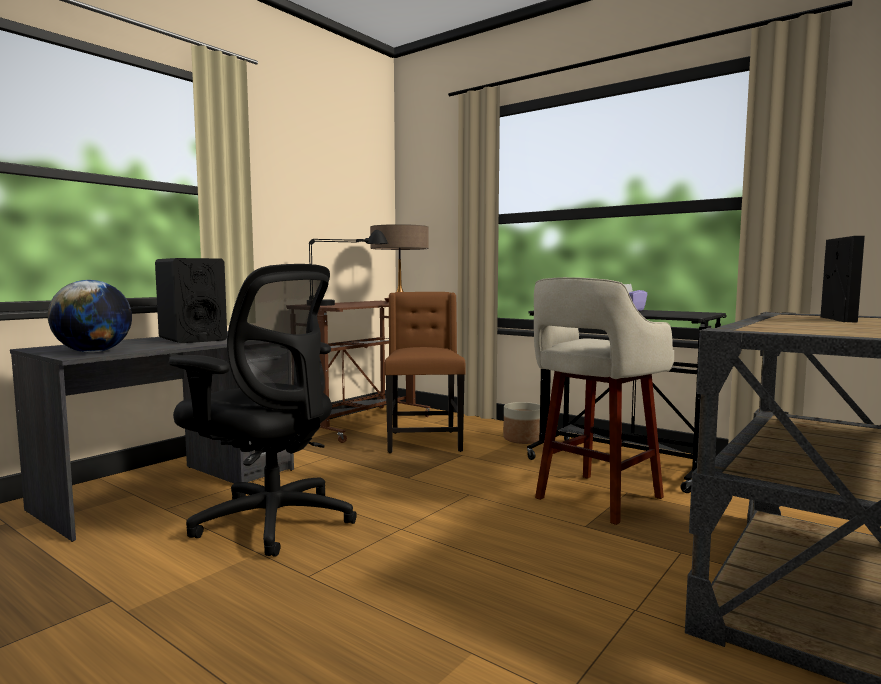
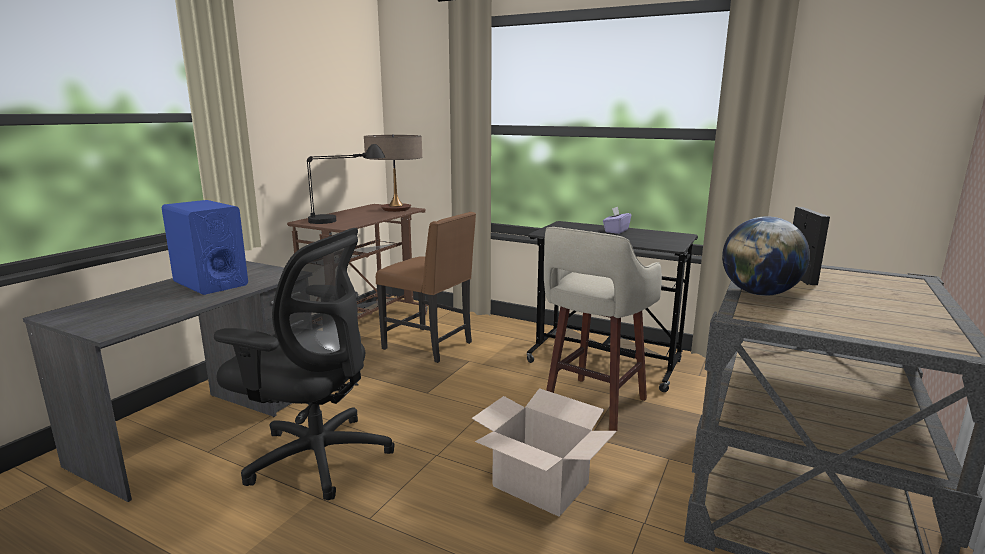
camera: 10 degrees left, 10 degrees up
(93, 352) = (122, 321): globe -> globe (759, 293)
(192, 339) = (210, 283): black speaker -> blue speaker
(423, 441) = (430, 346): brown chair -> brown chair turned 135 degrees clockwise
(514, 563) = (541, 484): none -> cardboard box
(523, 439) = (518, 337): planter -> none

